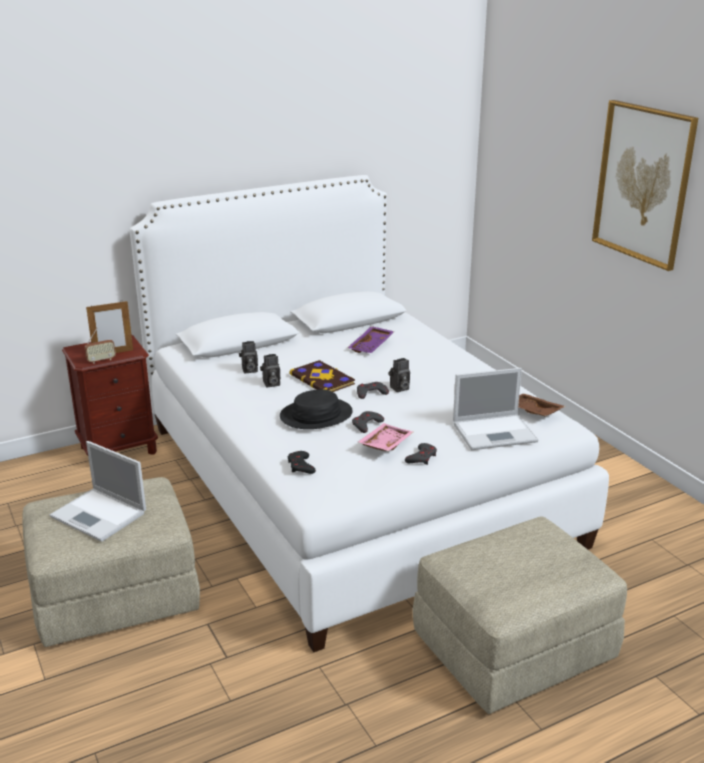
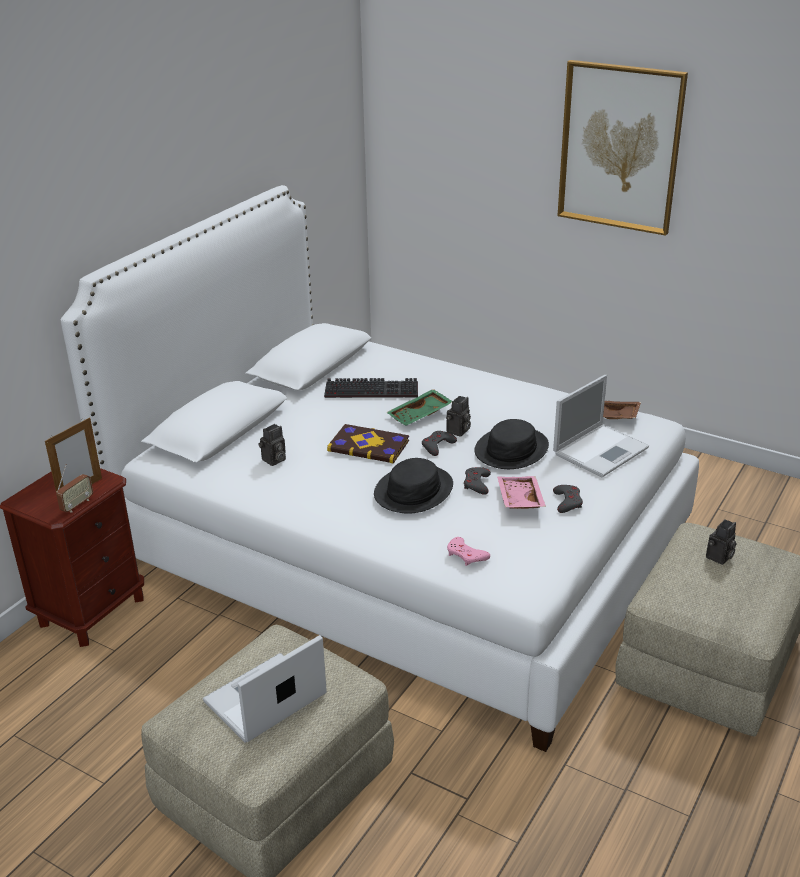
camera: 30 degrees left, 5 degrees up
(100, 515) = (263, 700): laptop -> laptop turned 135 degrees clockwise
(270, 384) = (318, 469): camera -> camera (719, 558)
(301, 466) = (466, 555): black game controller -> pink game controller
(372, 346) = (373, 390): purple tray -> keyboard
(385, 371) = (420, 415): none -> green tray
(424, 411) = (511, 449): none -> black hat

